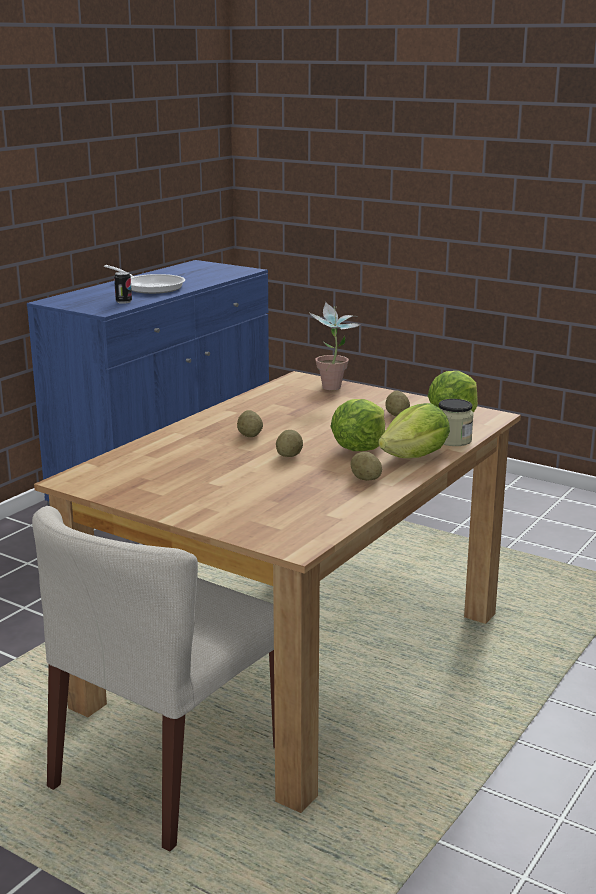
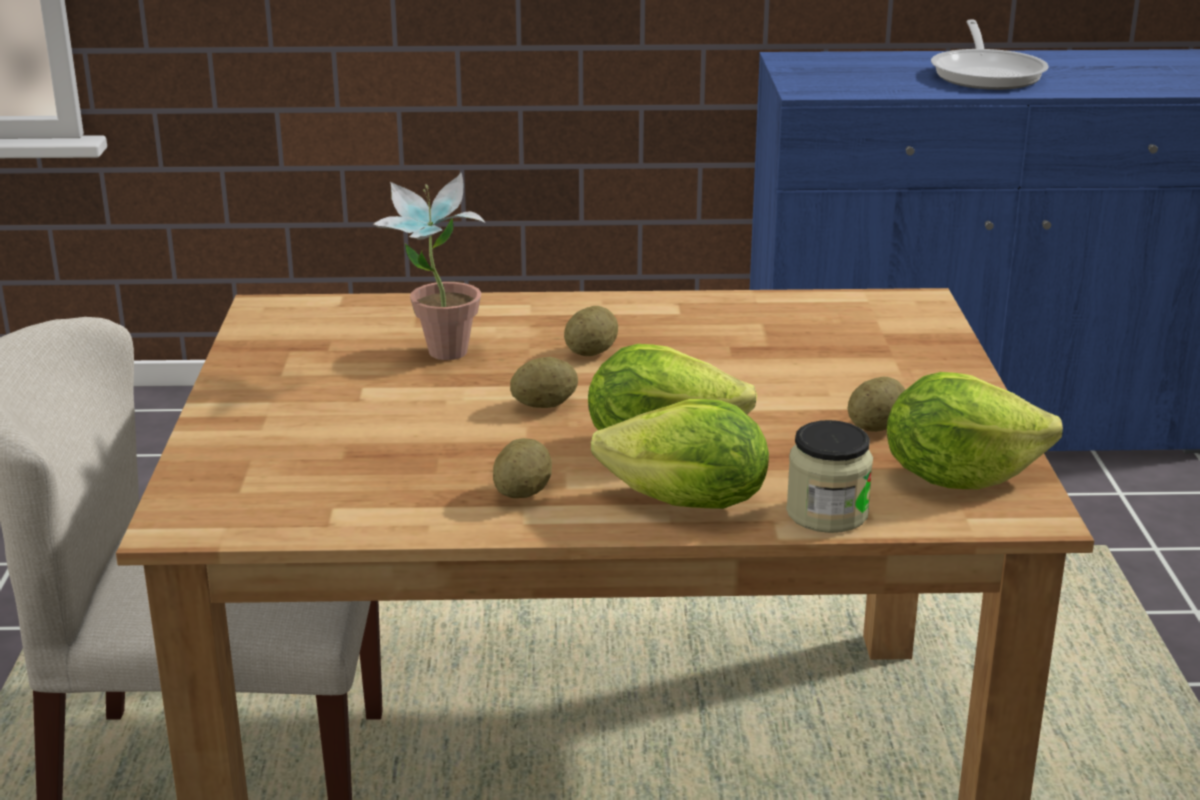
camera: 55 degrees right, 5 degrees up
(123, 302) = (875, 85): can -> none
(333, 389) = (911, 342): potted plant -> potted plant (437, 357)

